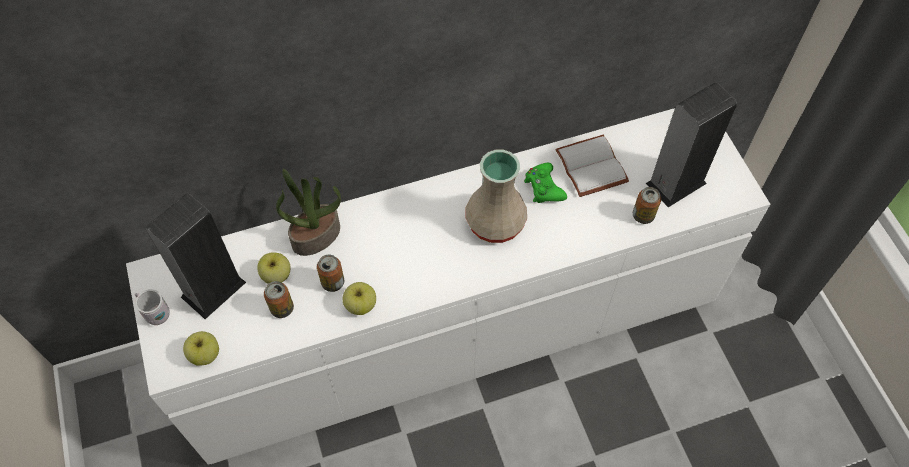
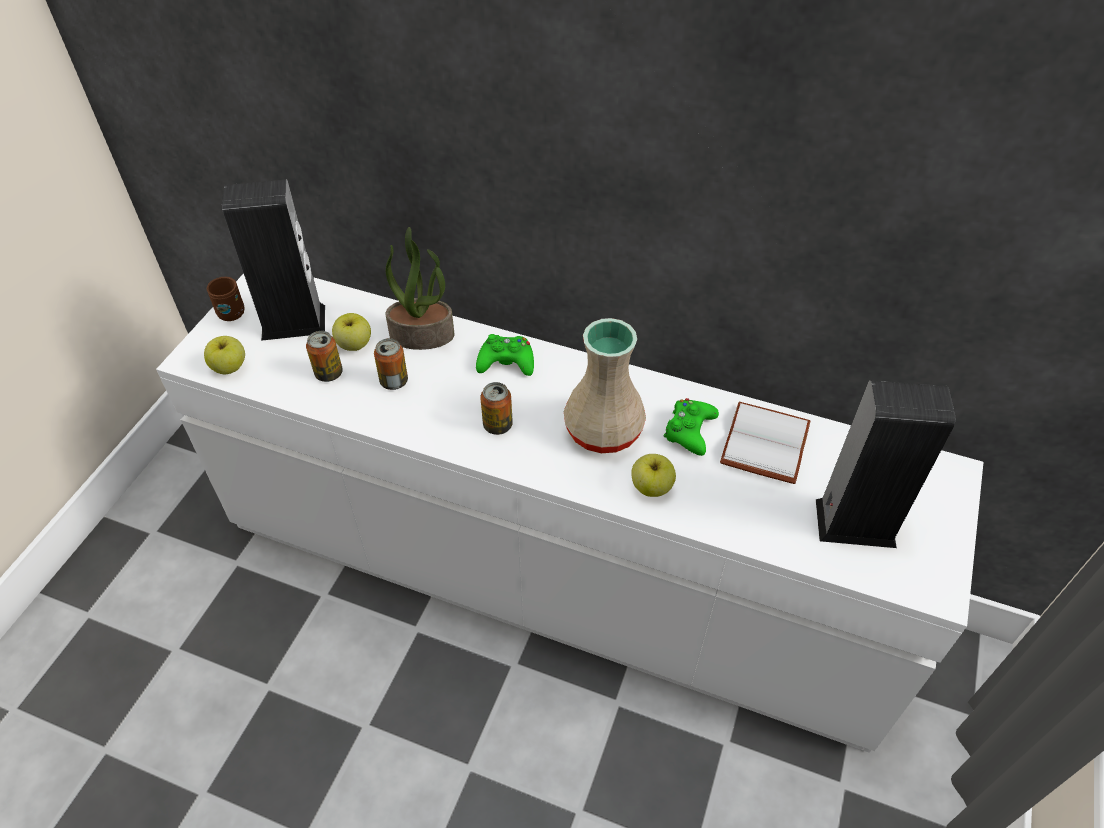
camera: 40 degrees right, 10 degrees down
(155, 313) = (231, 310): white mug -> brown mug
(360, 305) = (396, 416): apple -> apple (651, 487)
(391, 217) = (506, 362): none -> green game controller
(643, 215) = (779, 530): can -> can (497, 425)

